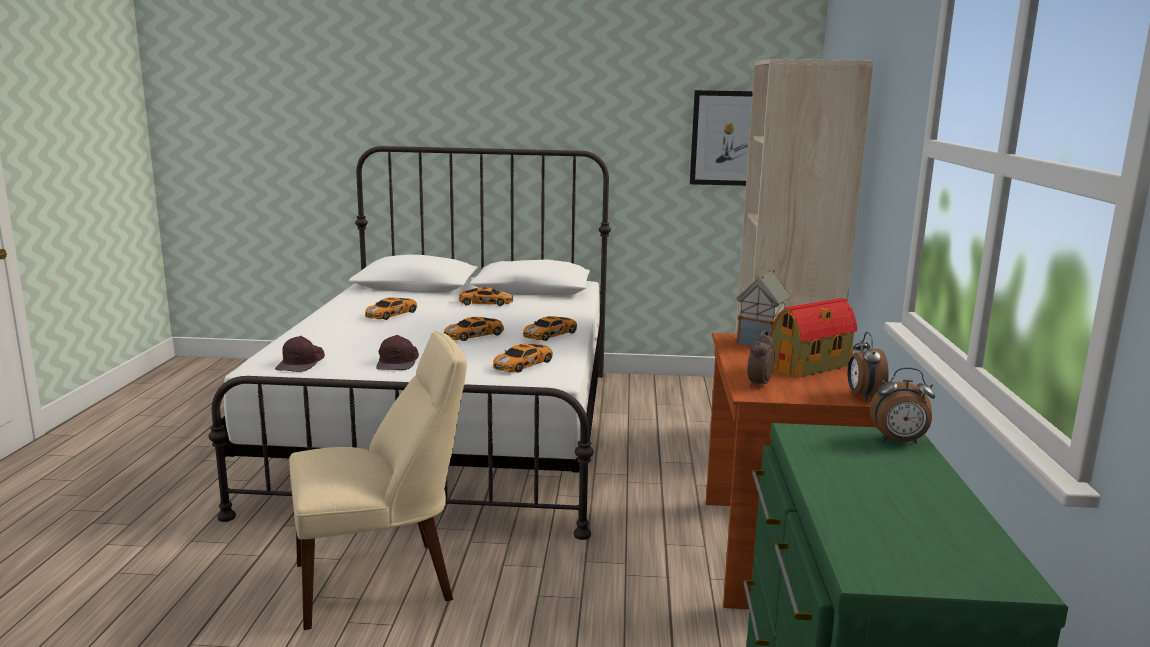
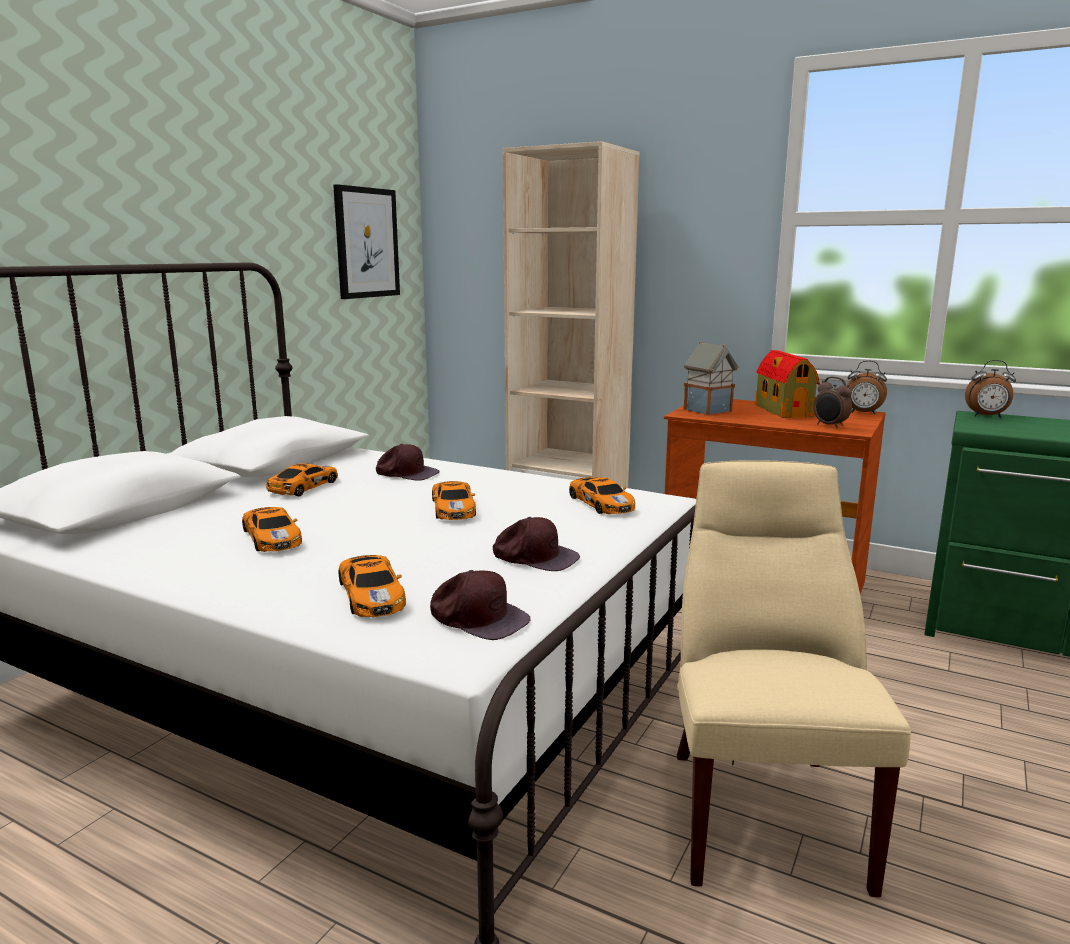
camera: 65 degrees left, 0 degrees up
(540, 315) = (407, 473): none -> brown cap
(550, 334) = (494, 479): toy car -> toy car (371, 595)
(899, 441) = (987, 416): alarm clock -> alarm clock turned 75 degrees clockwise

